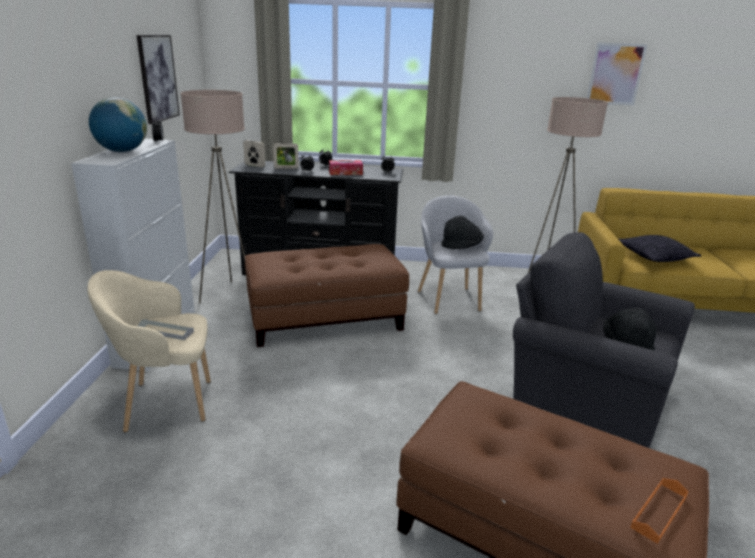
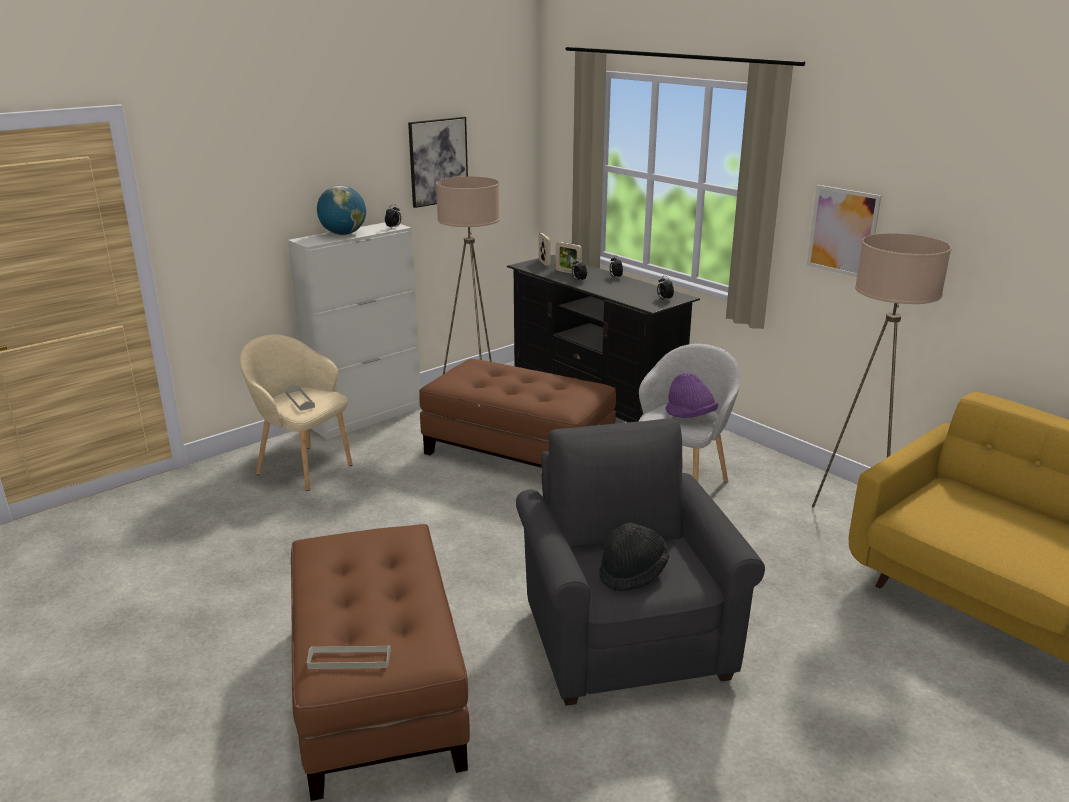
camera: 45 degrees right, 0 degrees up
(345, 172) = (616, 290): tissue box -> none
(461, 247) = (690, 416): black hat -> purple hat
(615, 74) = (1008, 208): picture -> picture (843, 231)
(654, 257) = (957, 519): pillow -> none
(659, 512) = (349, 660): orange tray -> grey tray

